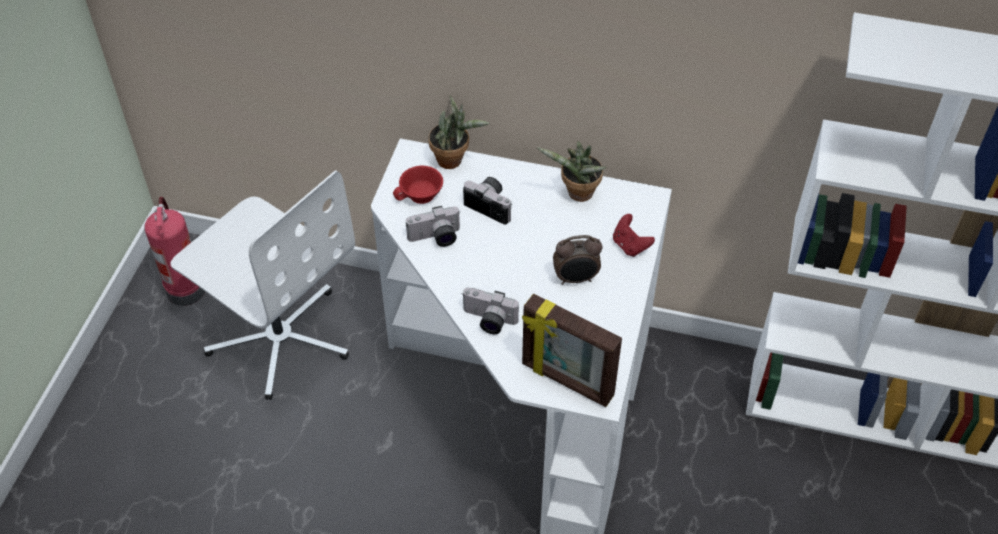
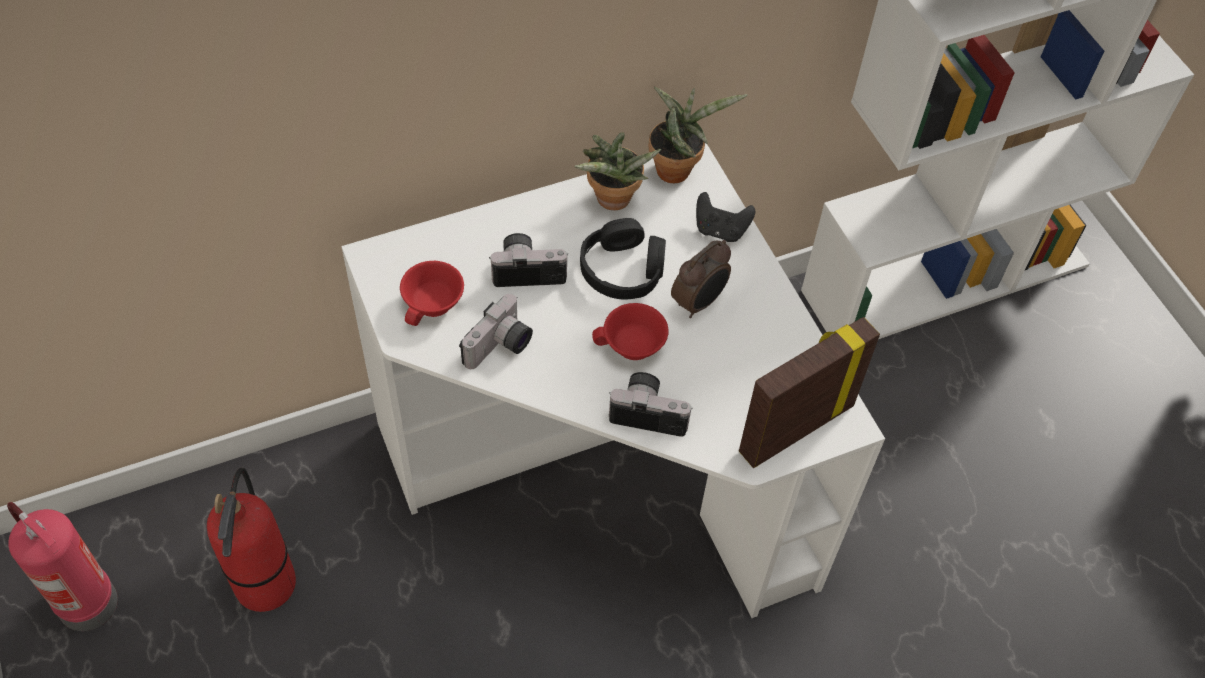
camera: 40 degrees left, 5 degrees up
(280, 337) = (266, 584): white office chair -> fire extinguisher
(453, 160) = (434, 238): potted plant -> potted plant (677, 168)
(488, 321) = (650, 411): camera -> camera turned 150 degrees counterclockwise
(511, 280) = (632, 347): none -> red cup
(547, 235) = (623, 269): none -> black headphones
(566, 381) = (795, 427): picture frame -> picture frame turned 150 degrees clockwise
(630, 245) = (720, 230): red game controller -> black game controller

